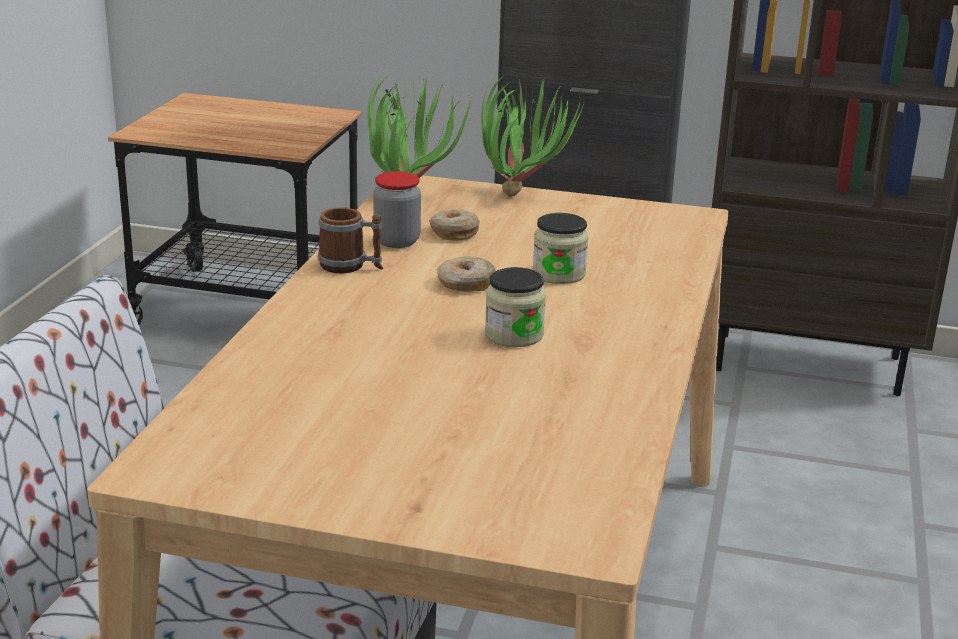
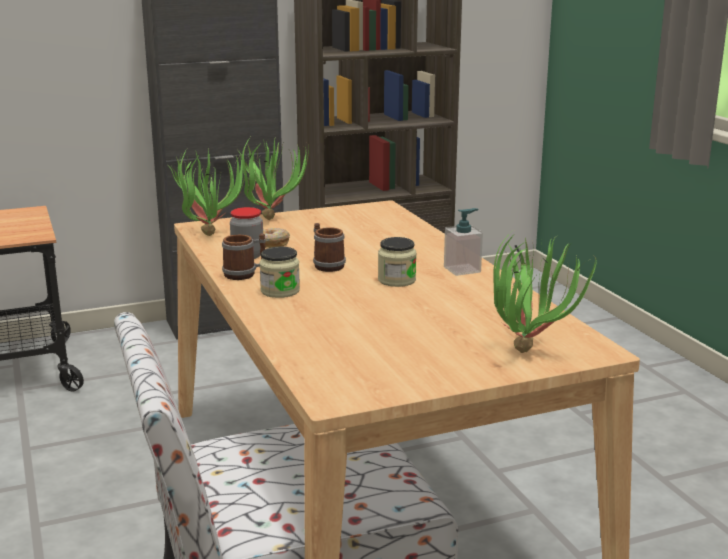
camera: 35 degrees left, 5 degrees down
(465, 284) = (326, 265): donut -> mug
(510, 499) = (530, 347): none -> potted plant
(559, 274) = (365, 248): jar -> jar (280, 291)
(632, 347) = (462, 269): none -> soap dispenser

